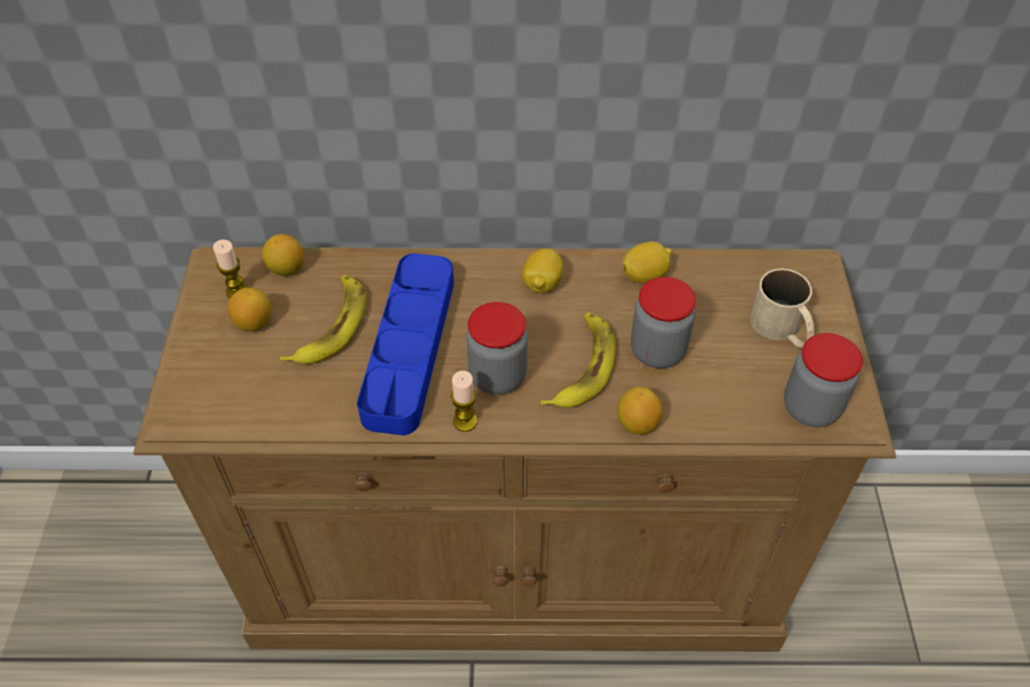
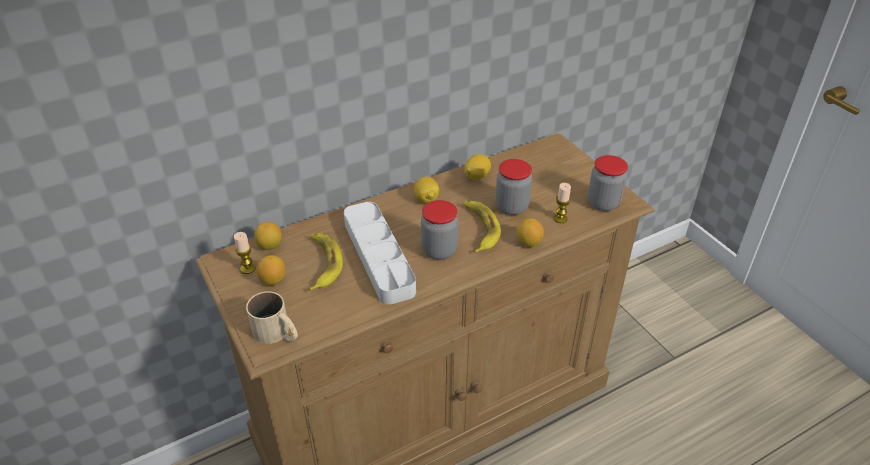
camera: 30 degrees left, 10 degrees down
(409, 348) = (378, 256): blue tray -> grey tray
(465, 421) = (440, 278): candle -> candle (560, 218)
(782, 330) = (563, 175): beige mug -> beige mug (277, 333)

